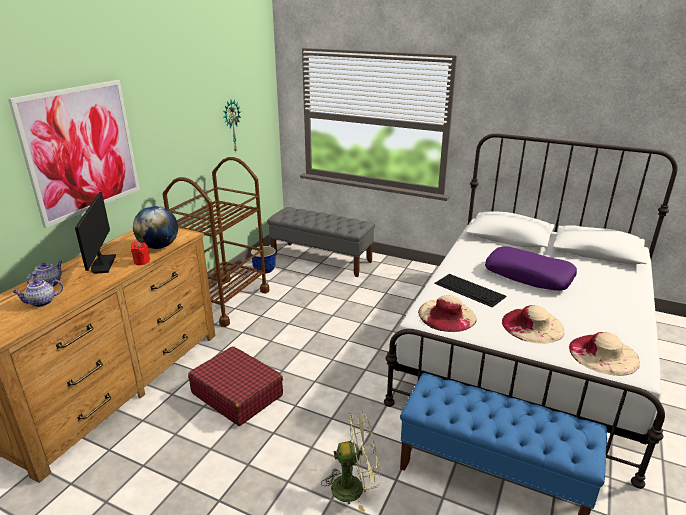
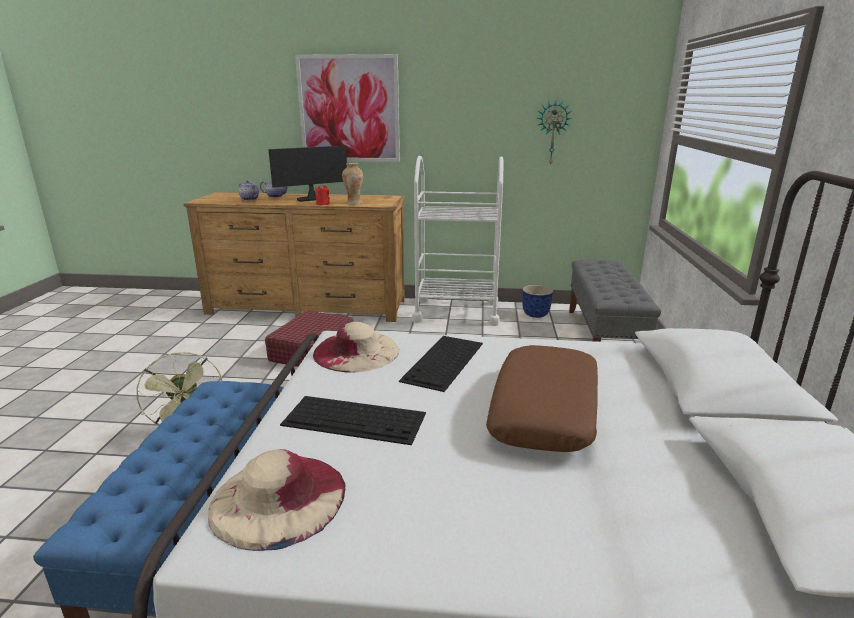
camera: 70 degrees right, 5 degrees down
(159, 246) = (354, 203): globe -> vase
(225, 301) = (456, 312): brown cart -> white cart
(528, 276) = (545, 410): purple pillow -> brown pillow
(532, 326) = (356, 419): beige hat -> keyboard

